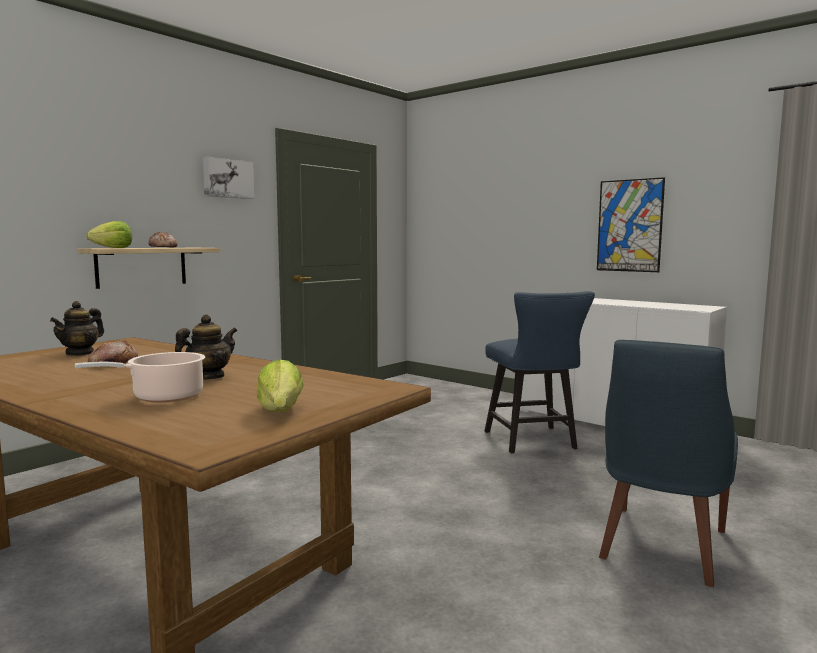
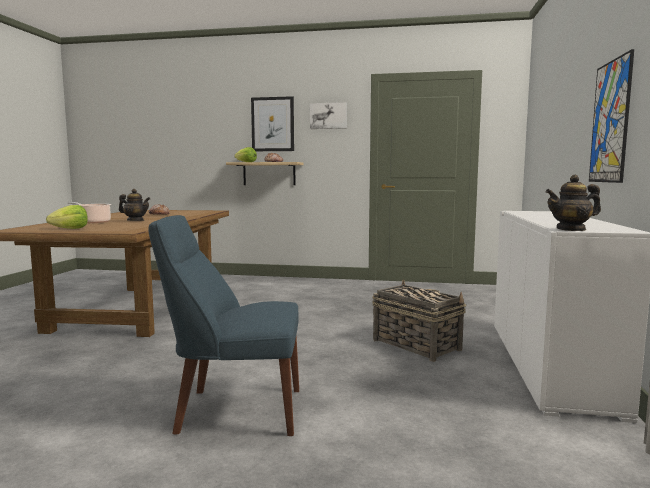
camera: 60 degrees right, 0 degrees up
(80, 353) = (178, 211): teapot -> teapot (571, 229)
(144, 183) = (273, 124): none -> picture
(533, 442) = (415, 344): blue chair -> basket

